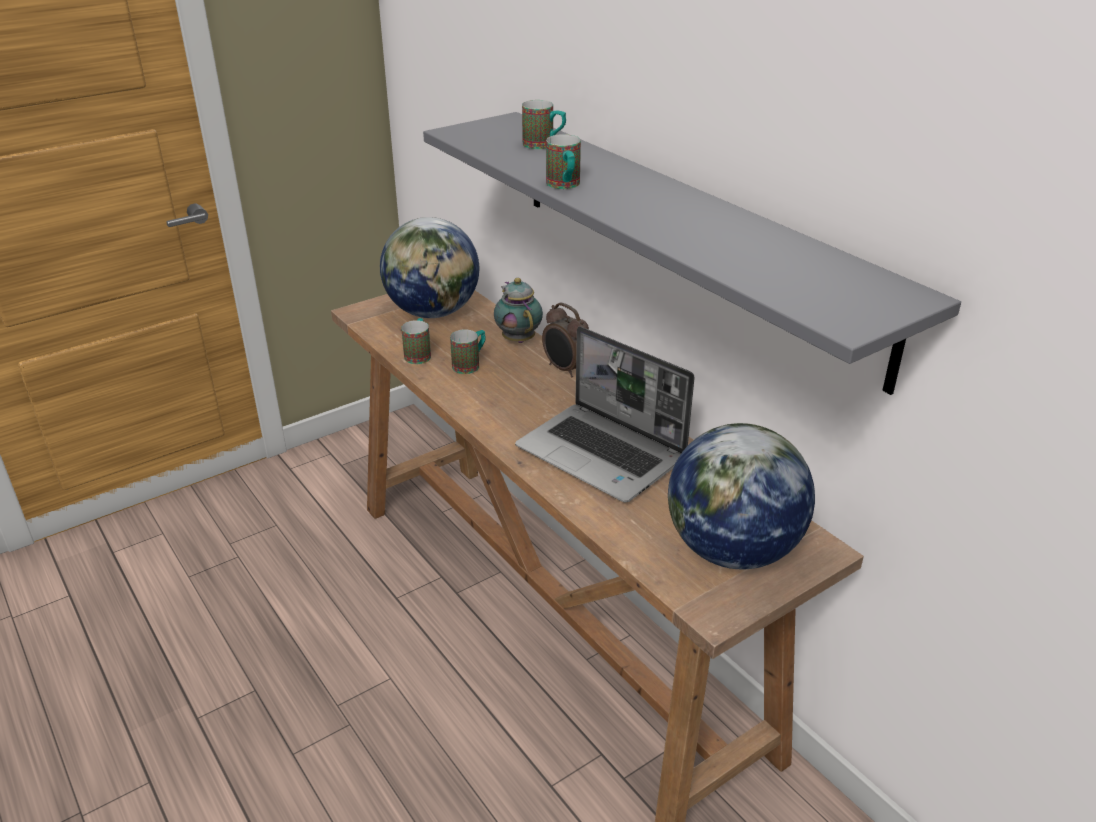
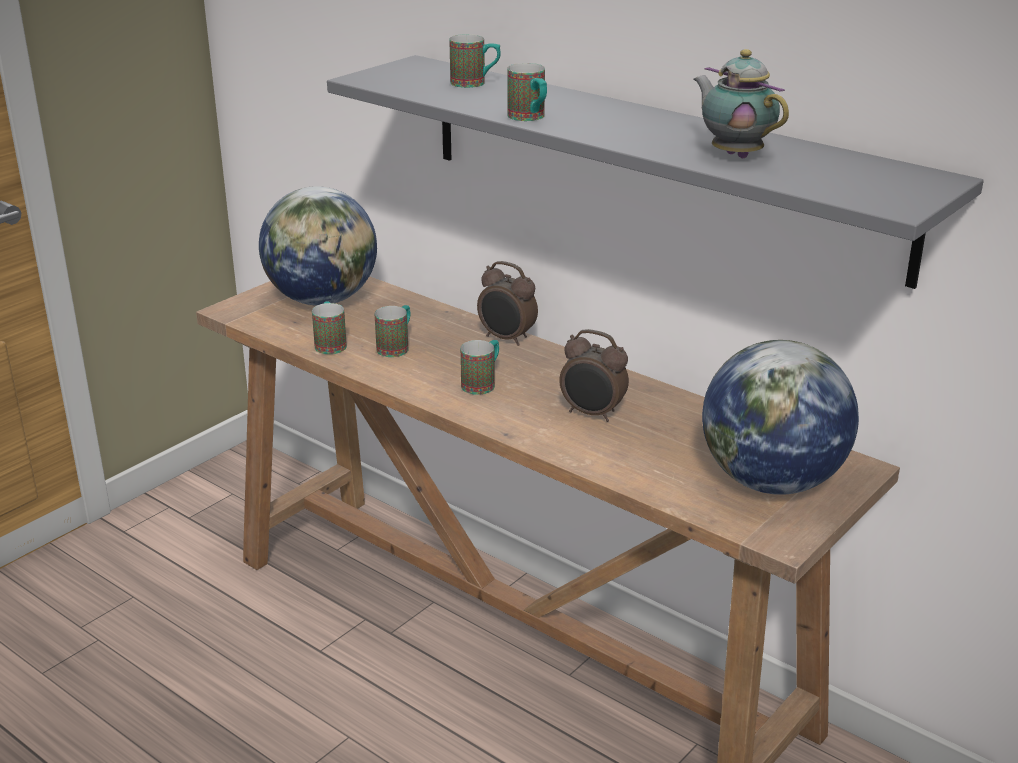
camera: 15 degrees left, 5 degrees down
(518, 339) = (437, 315): teapot -> teapot (734, 154)
(524, 410) = (482, 383): none -> mug
(603, 454) = (592, 414): laptop -> alarm clock

